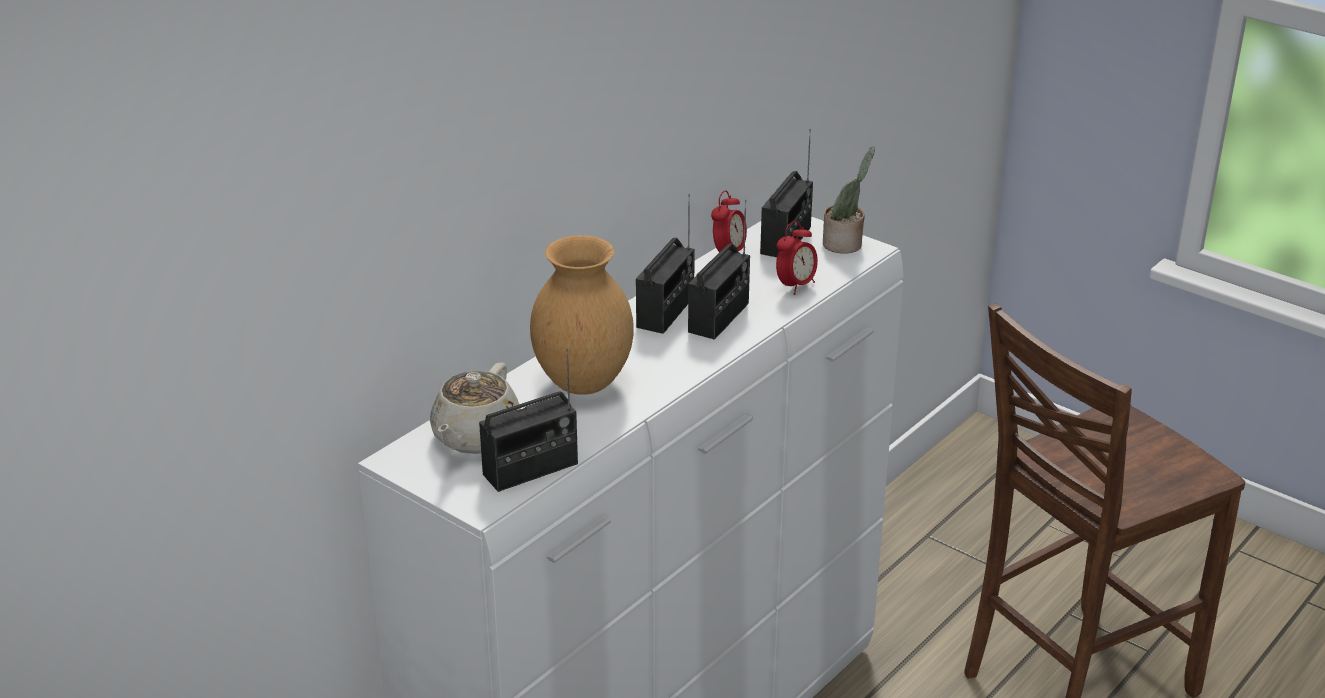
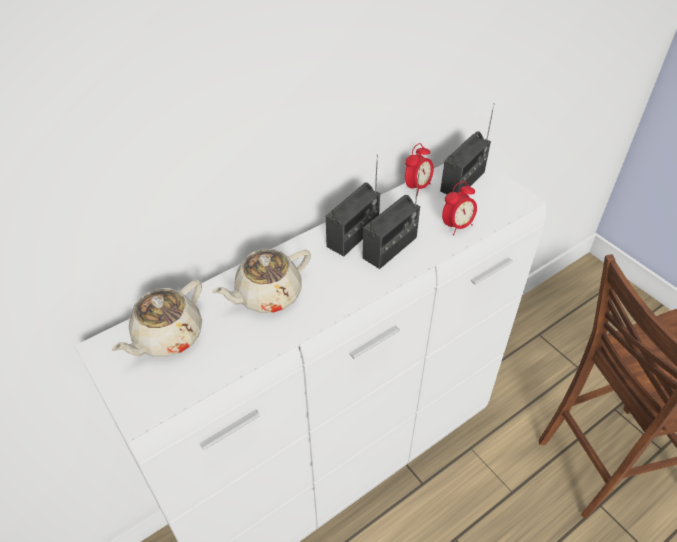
camera: 15 degrees right, 15 degrees up
(530, 469) = (192, 380): radio -> none
(583, 383) = (267, 295): brown vase -> beige teapot
(845, 245) = (505, 192): potted plant -> none

